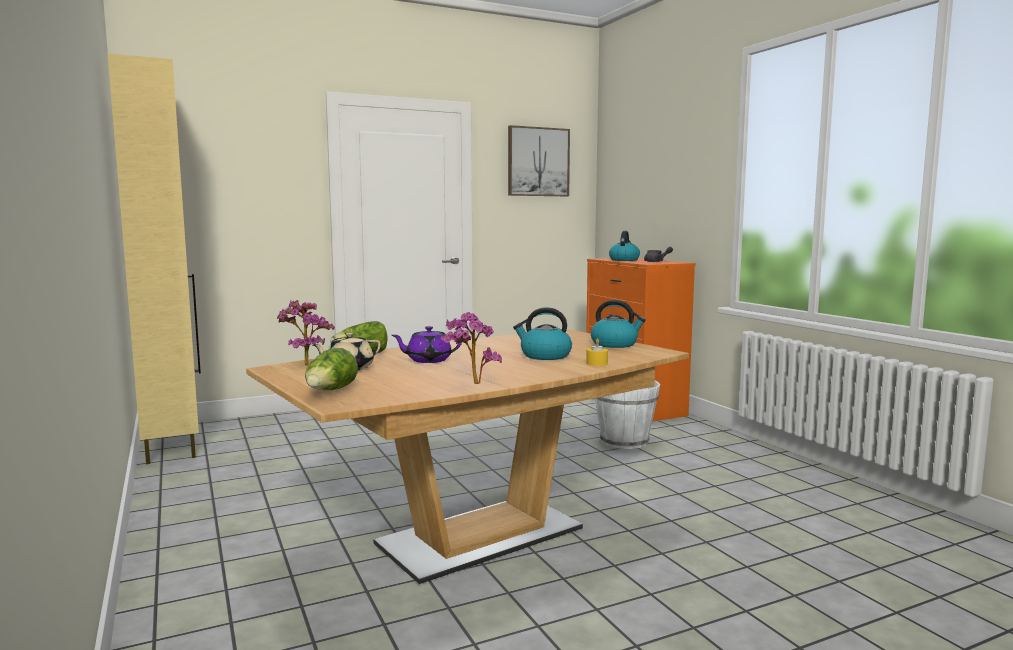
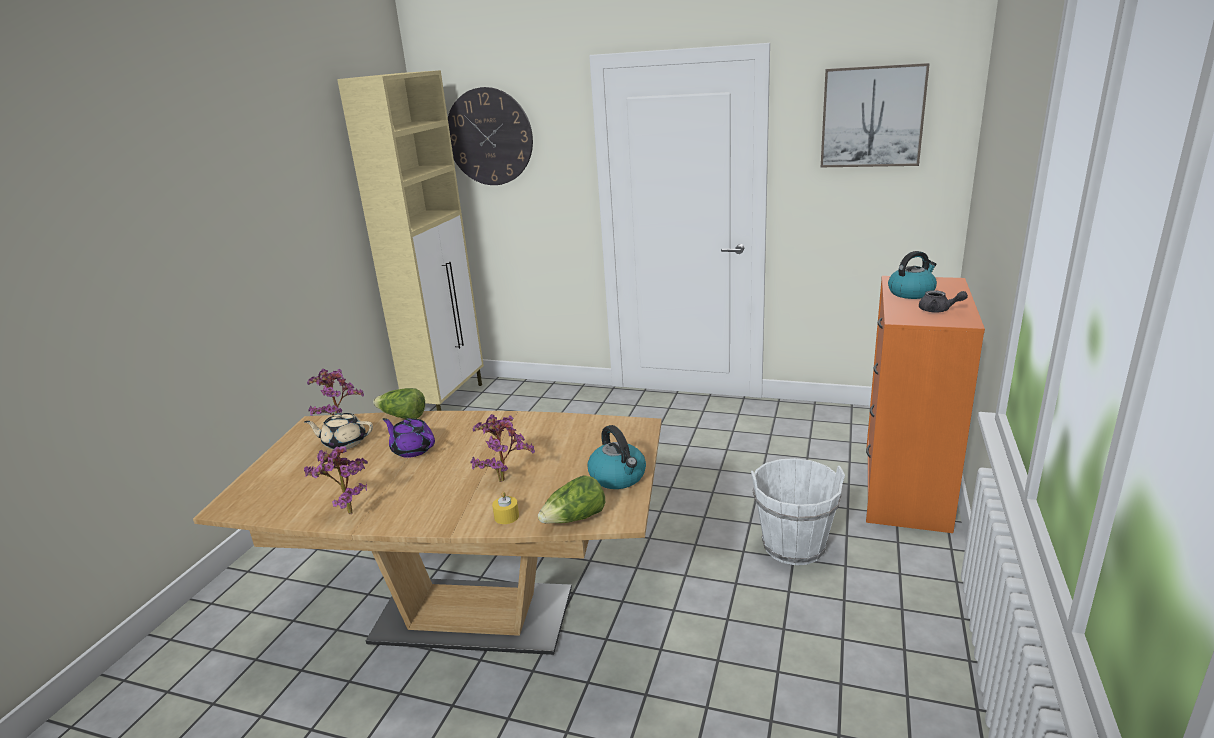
camera: 45 degrees right, 15 degrees up
(213, 156) = (489, 137): none -> wall clock
(330, 391) = (261, 482): lettuce -> lettuce (575, 519)
(544, 356) = (504, 478): kettle -> potted plant

